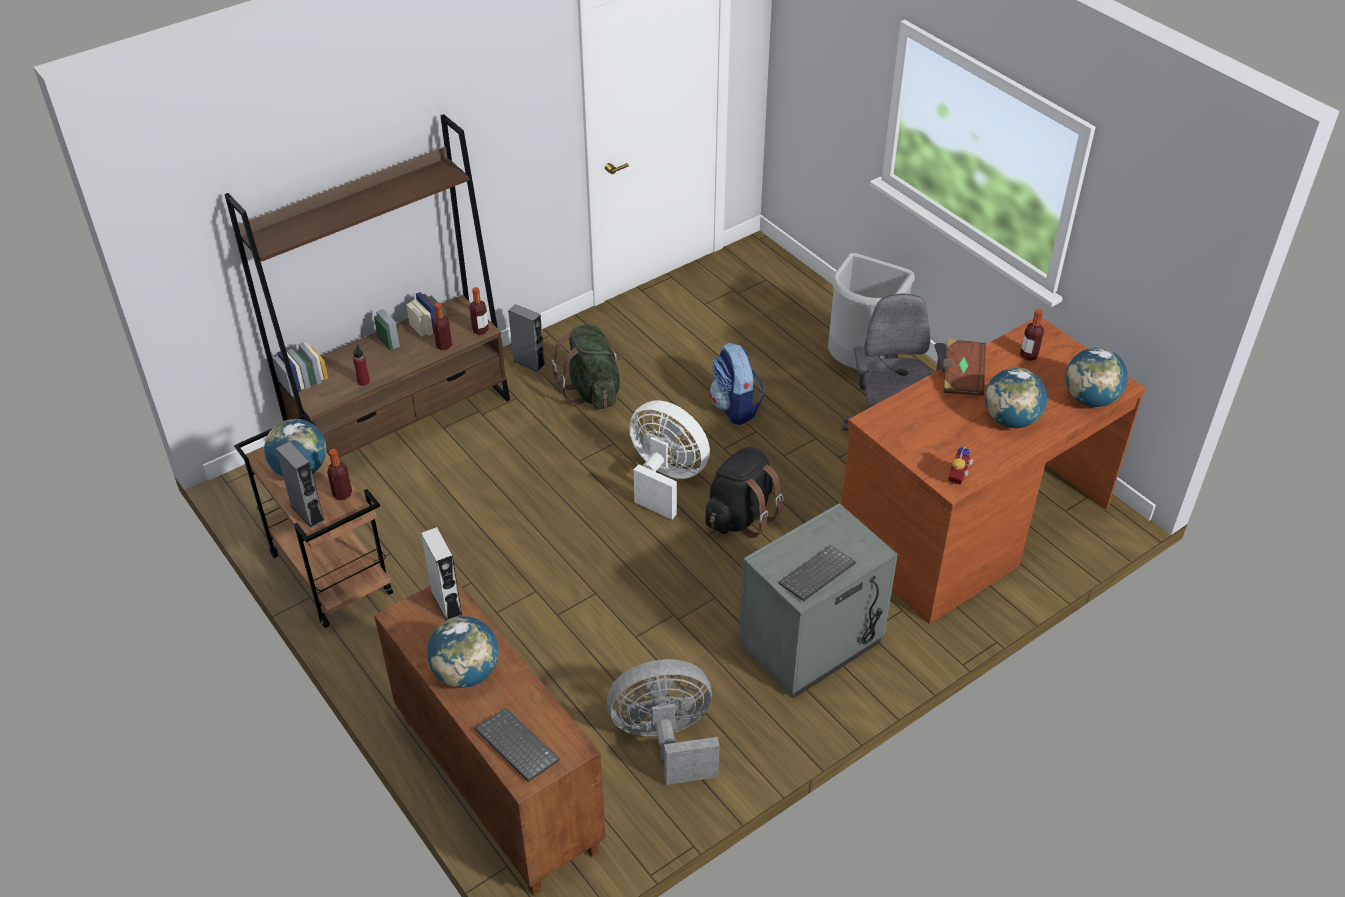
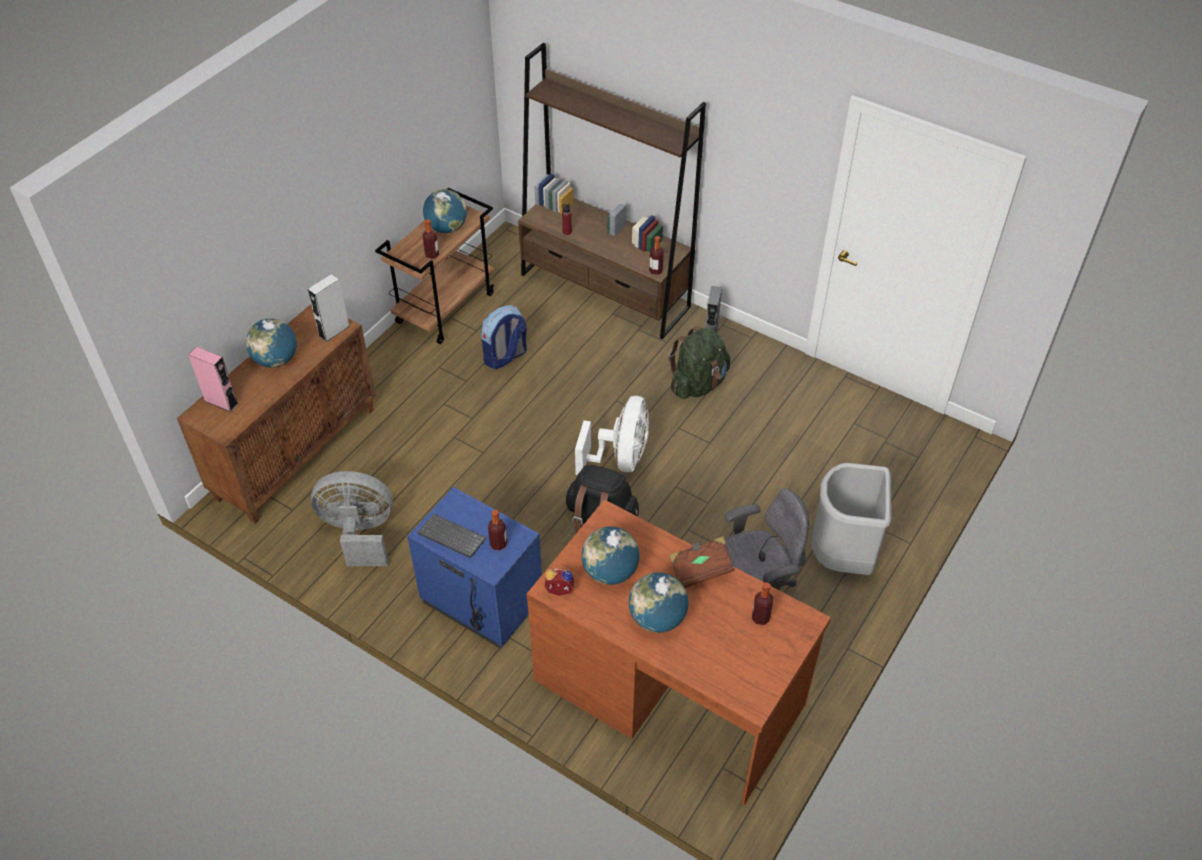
camera: 70 degrees right, 5 degrees up
(307, 513) = (408, 245): grey speaker -> none
(444, 345) = (627, 258): bottle -> bottle (498, 544)
(515, 746) = (221, 402): keyboard -> pink speaker
(666, 740) = (359, 533): grey fan -> grey fan turned 60 degrees counterclockwise
(735, 407) = (730, 481): backpack -> backpack (505, 357)
(812, 645) = (480, 601): grey nightstand -> blue nightstand
(1090, 399) = (719, 680): globe -> globe (610, 572)

